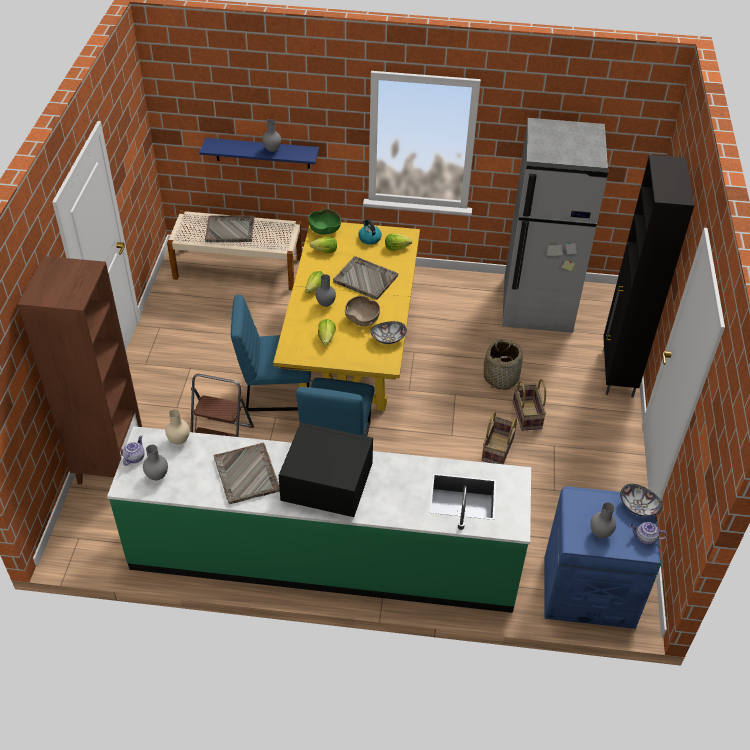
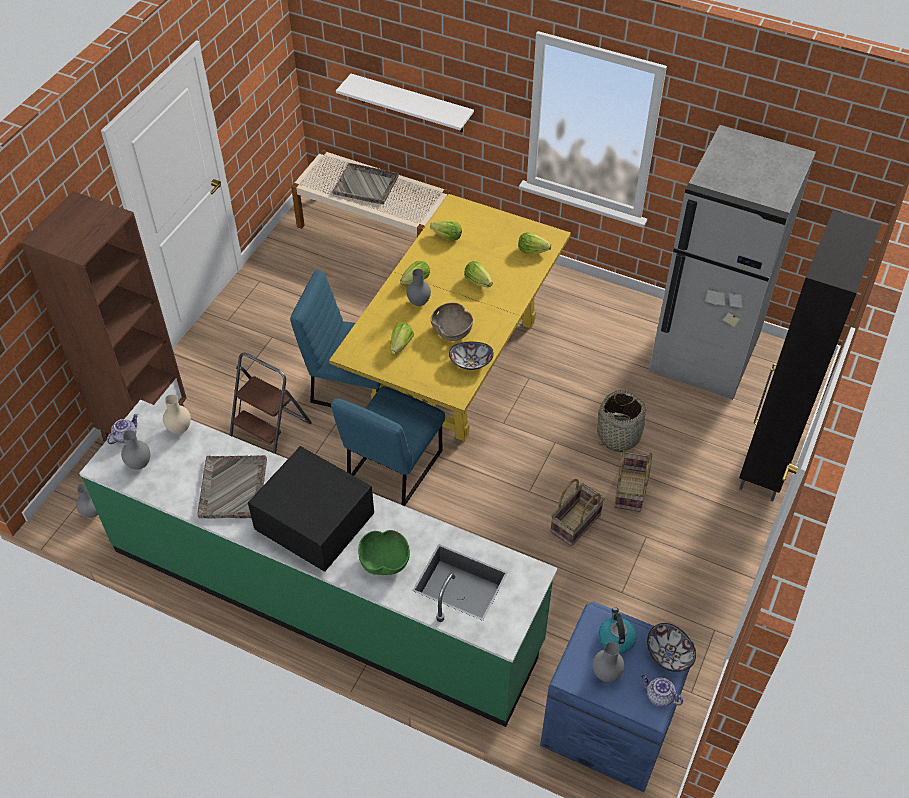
camera: 20 degrees right, 5 degrees up
(262, 153) = (411, 103): blue shelf -> white shelf
(272, 150) = (418, 103): grey vase -> grey vase (93, 513)
(324, 230) = (458, 210): green bowl -> green bowl (384, 561)
(365, 279) = (478, 281): grey tray -> lettuce
(369, 238) = (505, 232): kettle -> kettle (616, 638)

